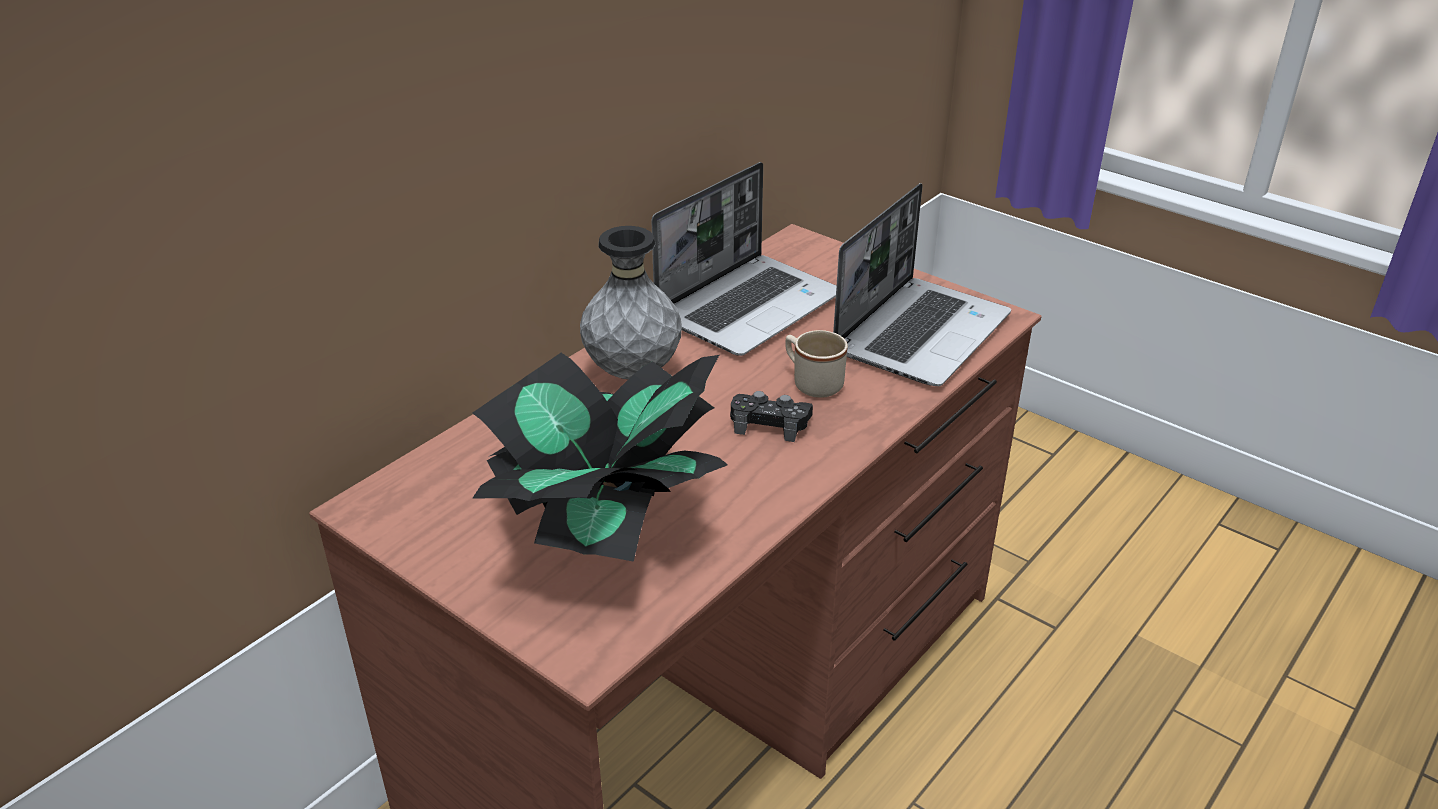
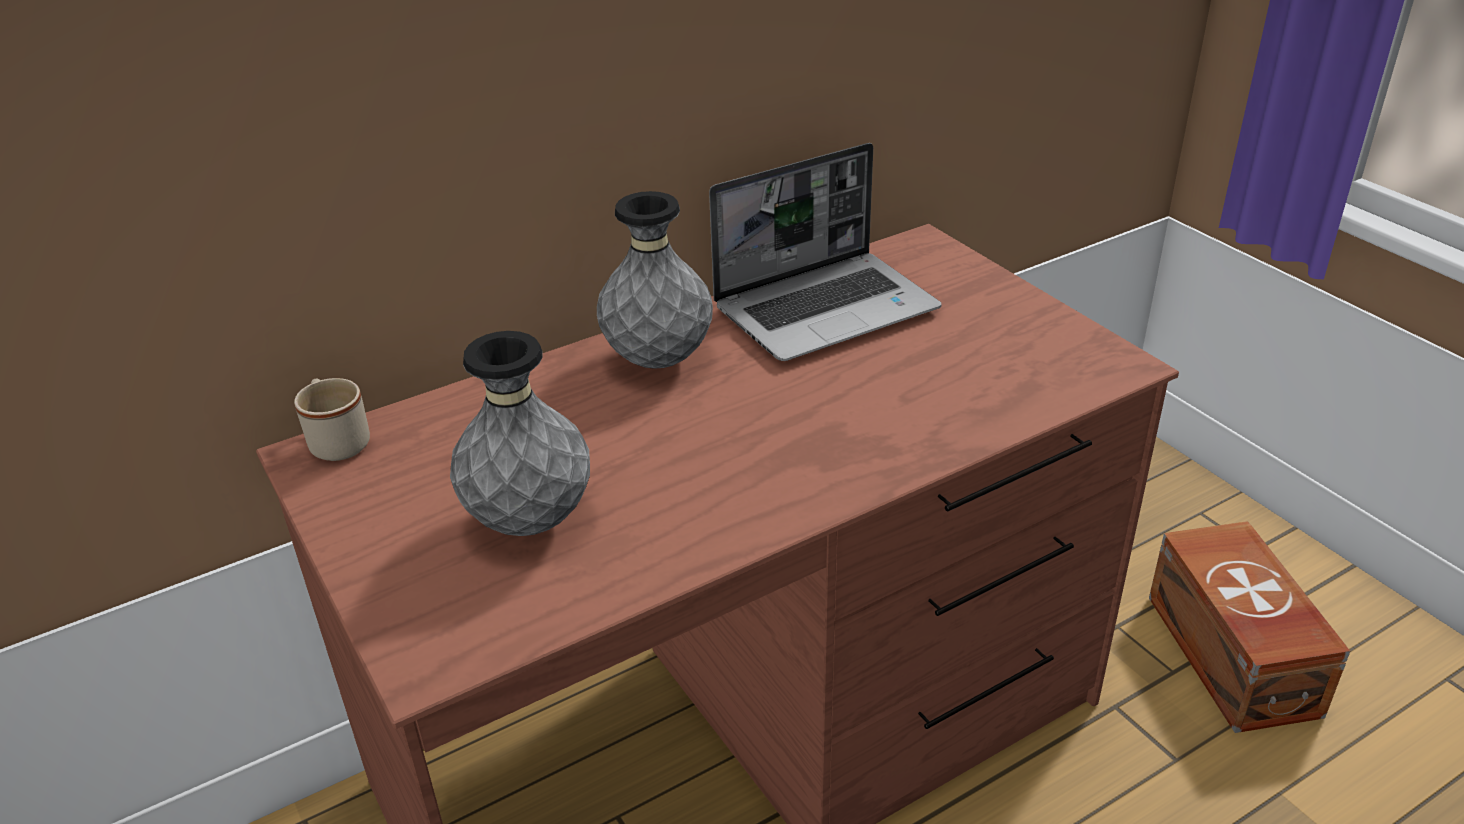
camera: 20 degrees right, 0 degrees up
(603, 524) = (529, 521): potted plant -> grey vase
(770, 423) = (776, 443): black game controller -> none
(812, 383) = (850, 405): beige mug -> beige mug (338, 440)
(921, 333) = (1012, 369): laptop -> none
(1066, 541) = (1230, 657): none -> brown storage box

